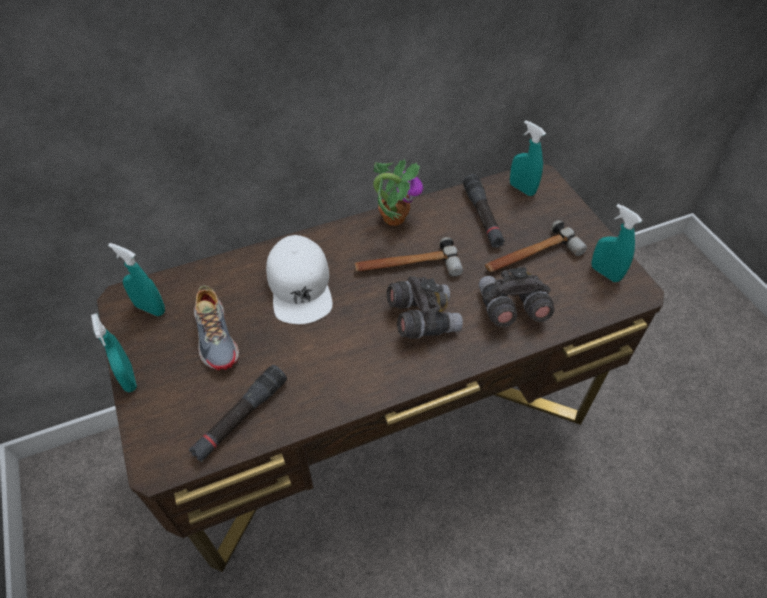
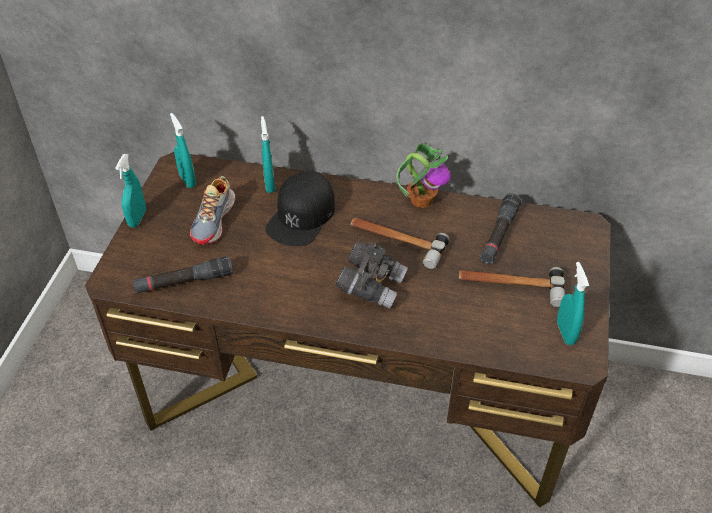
camera: 35 degrees right, 5 degrees down
(300, 286) = (302, 216): white cap -> black cap
(510, 309) = (450, 316): grey binoculars -> none
(522, 189) = (559, 229): turquoise spray bottle -> turquoise spray bottle (269, 184)

